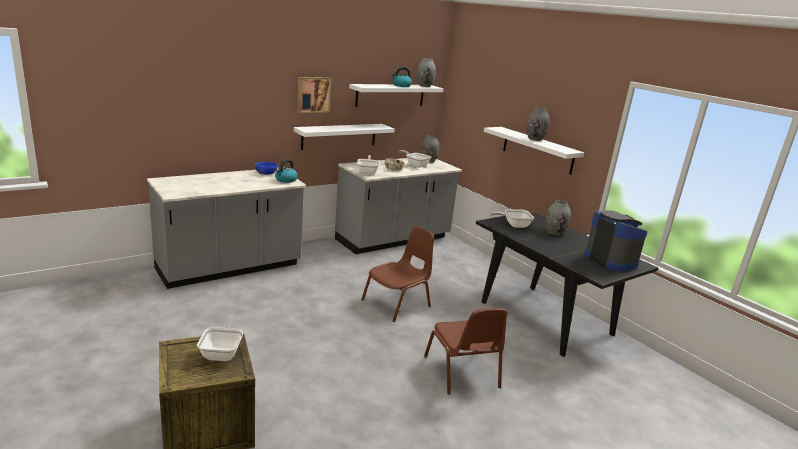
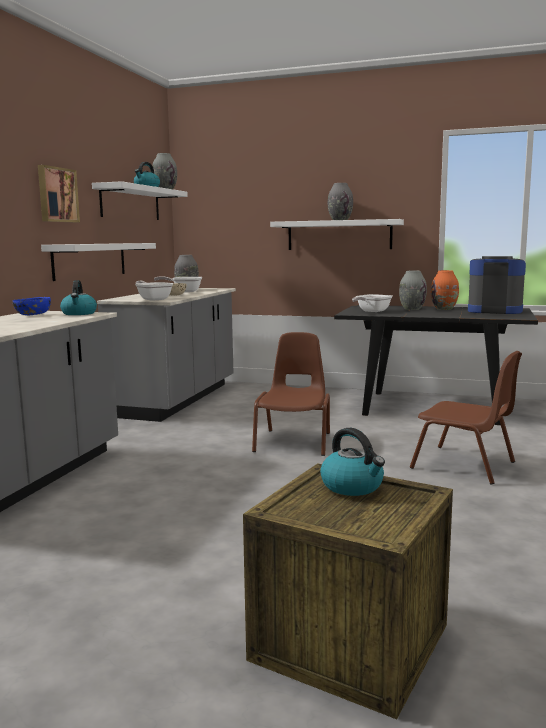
camera: 35 degrees left, 10 degrees down
(223, 352) = (353, 486): frying pan -> kettle
(579, 242) = (444, 309): none -> orange vase

